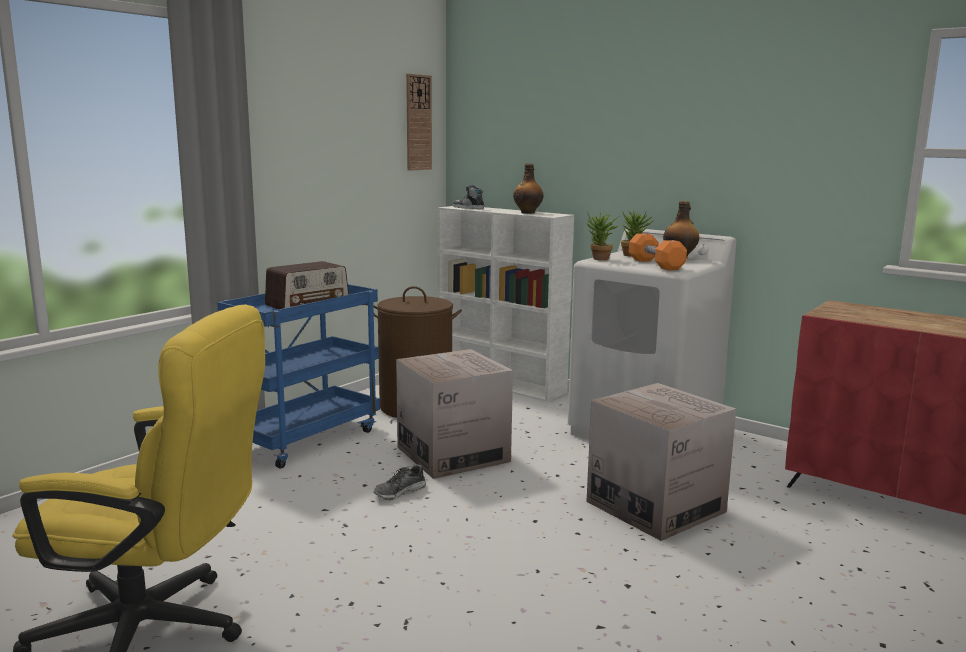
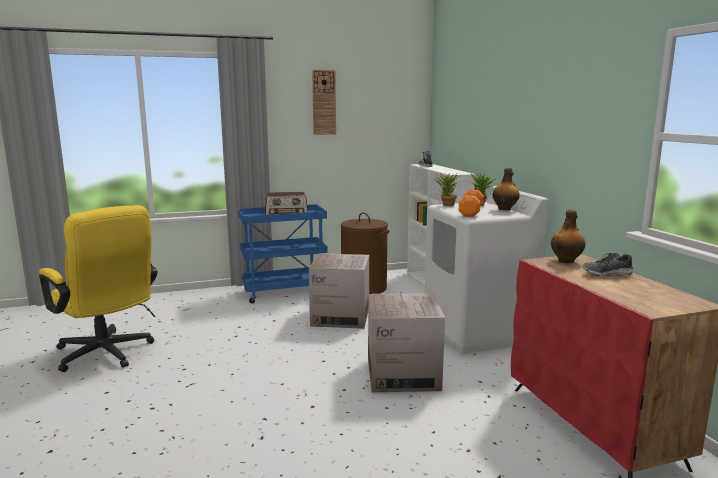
camera: 35 degrees right, 0 degrees up
(400, 492) = (283, 328): shoe -> shoe (607, 274)
(418, 122) = (404, 109): wall clock -> wall clock (324, 102)
(528, 213) = (449, 171): bottle -> bottle (566, 261)

